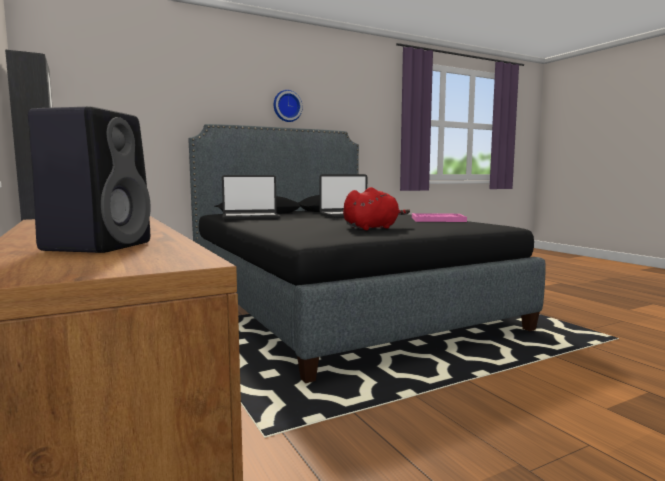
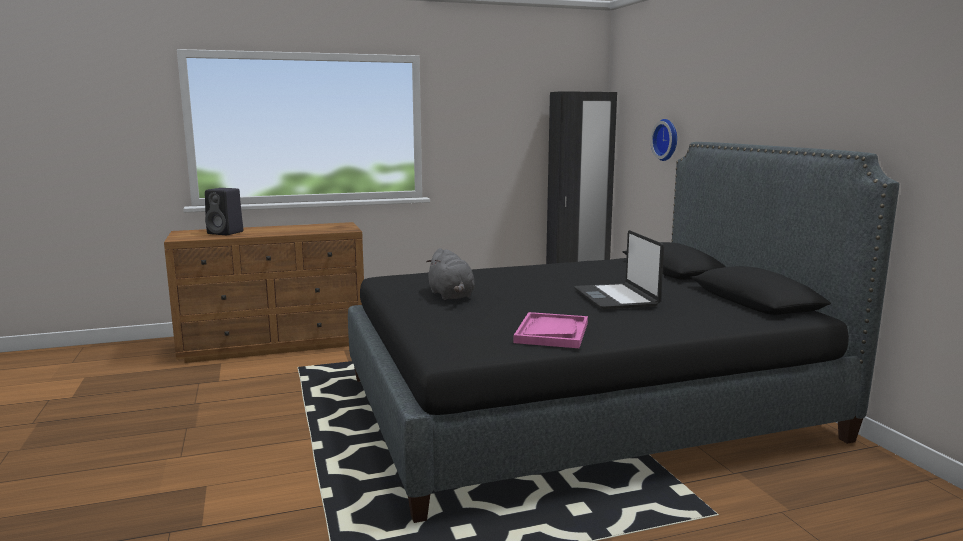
camera: 100 degrees right, 5 degrees up
(250, 217) = (596, 266): laptop -> none
(287, 106) = (798, 107): wall clock -> wall clock (667, 139)
(372, 228) = (451, 296): red plush toy -> grey plush toy

